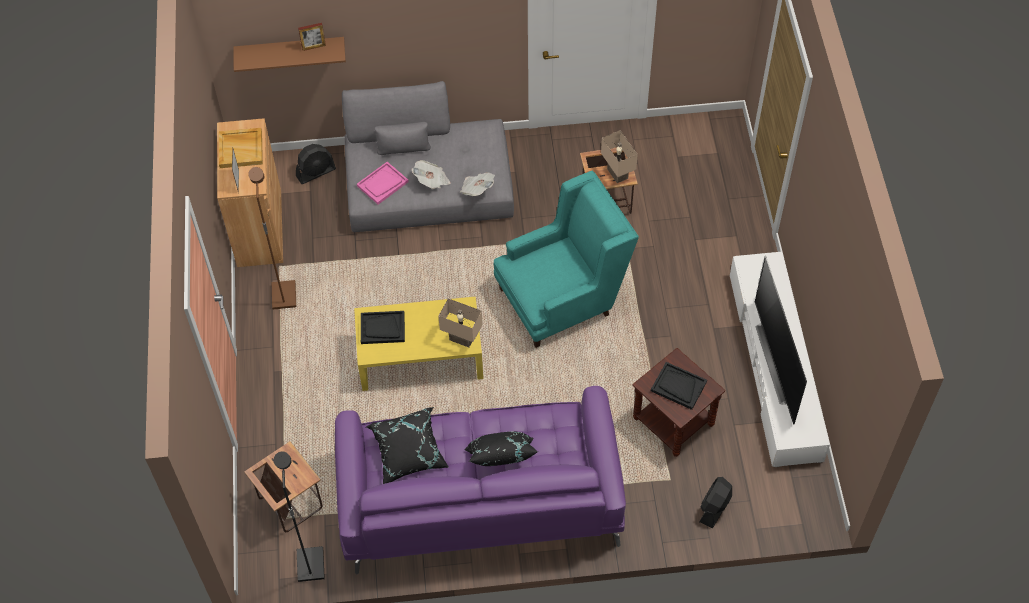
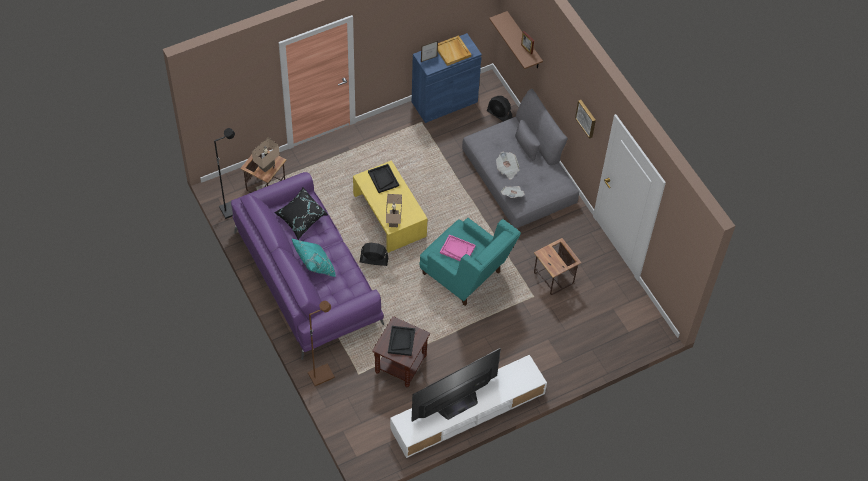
camera: 65 degrees right, 0 degrees up
(259, 228) = (444, 102): brown cabinet -> blue cabinet
(283, 295) = (401, 131): brown floor lamp -> brown floor lamp (321, 375)
(382, 184) = (492, 144): pink tray -> pink tray (457, 249)
(469, 20) = (586, 118): none -> picture
(501, 461) = (314, 266): black pillow -> turquoise pillow
(616, 174) = (554, 263): beige table lamp -> beige table lamp (266, 165)
(714, 507) = (348, 404): black fan -> black fan (373, 260)

